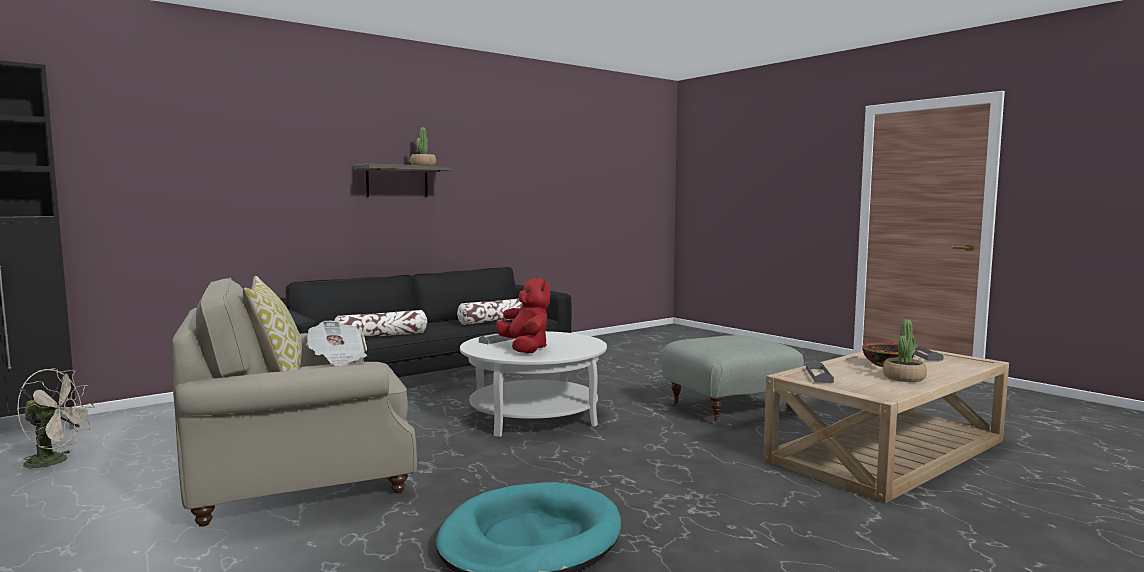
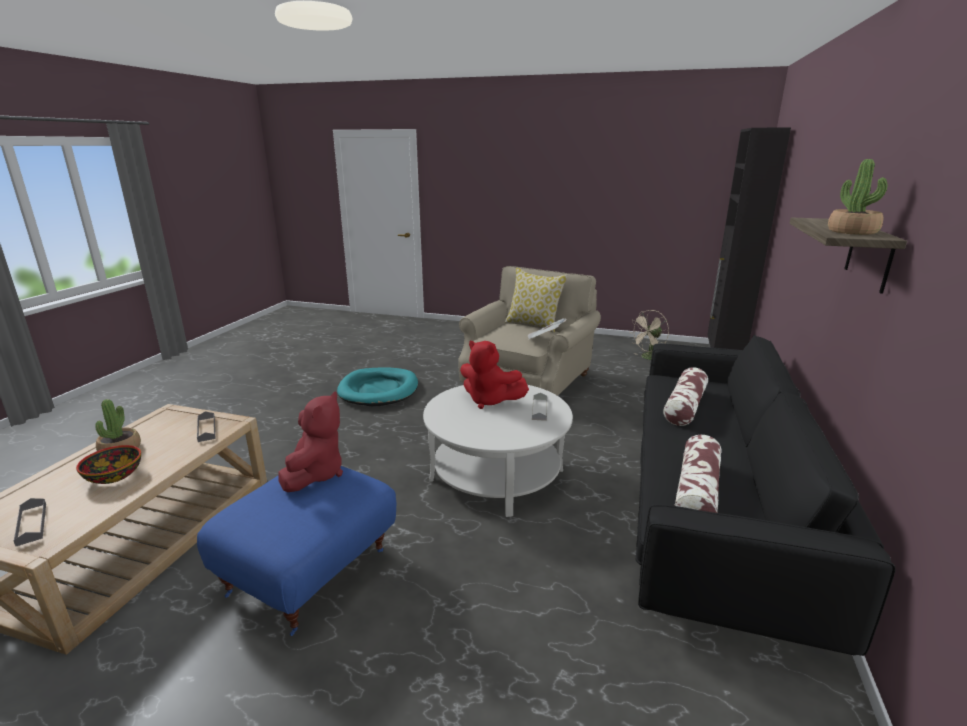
camera: 145 degrees right, 15 degrees up
(716, 345) = (315, 474): none -> red plush toy
(729, 407) = (311, 574): grey ottoman -> blue ottoman

